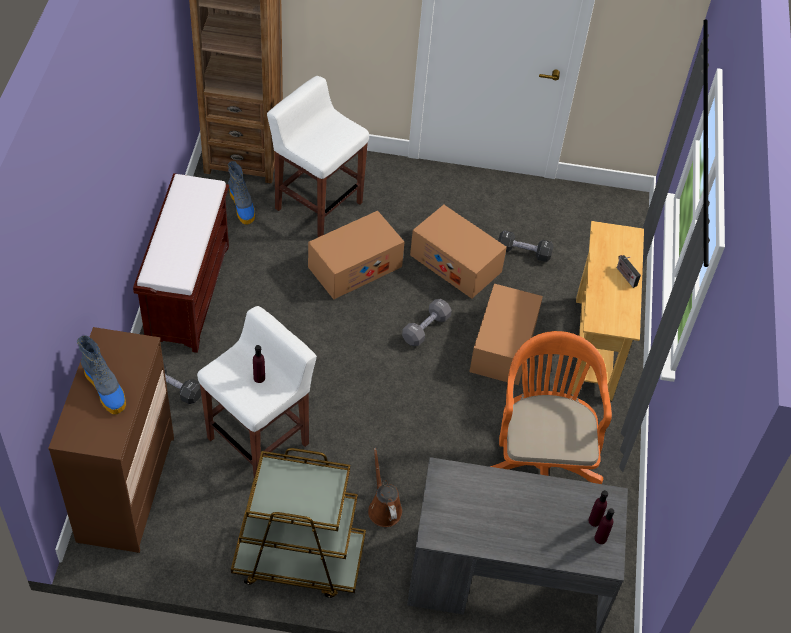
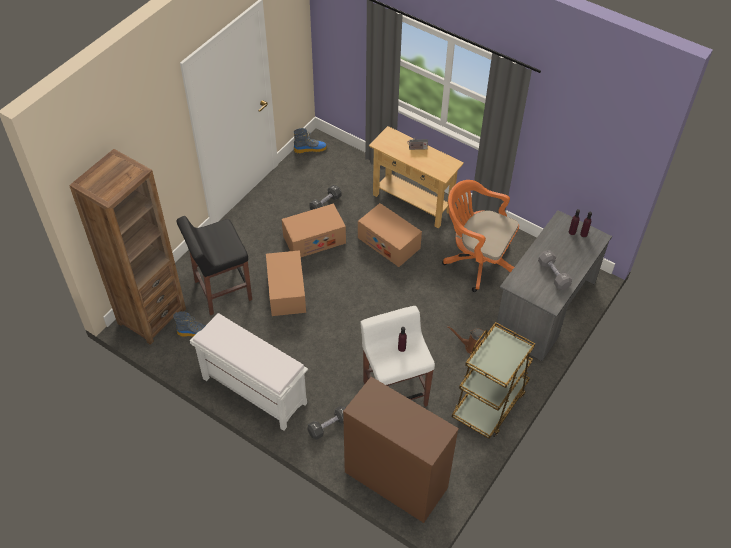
camera: 60 degrees left, 0 degrees up
(106, 390) = (400, 419): boot -> boot (310, 149)
(188, 292) = (253, 390): brown bench -> white bench
(317, 205) = (222, 291): white stool -> black stool
(426, 328) = (355, 274): grey dumbbell -> grey dumbbell (553, 274)

